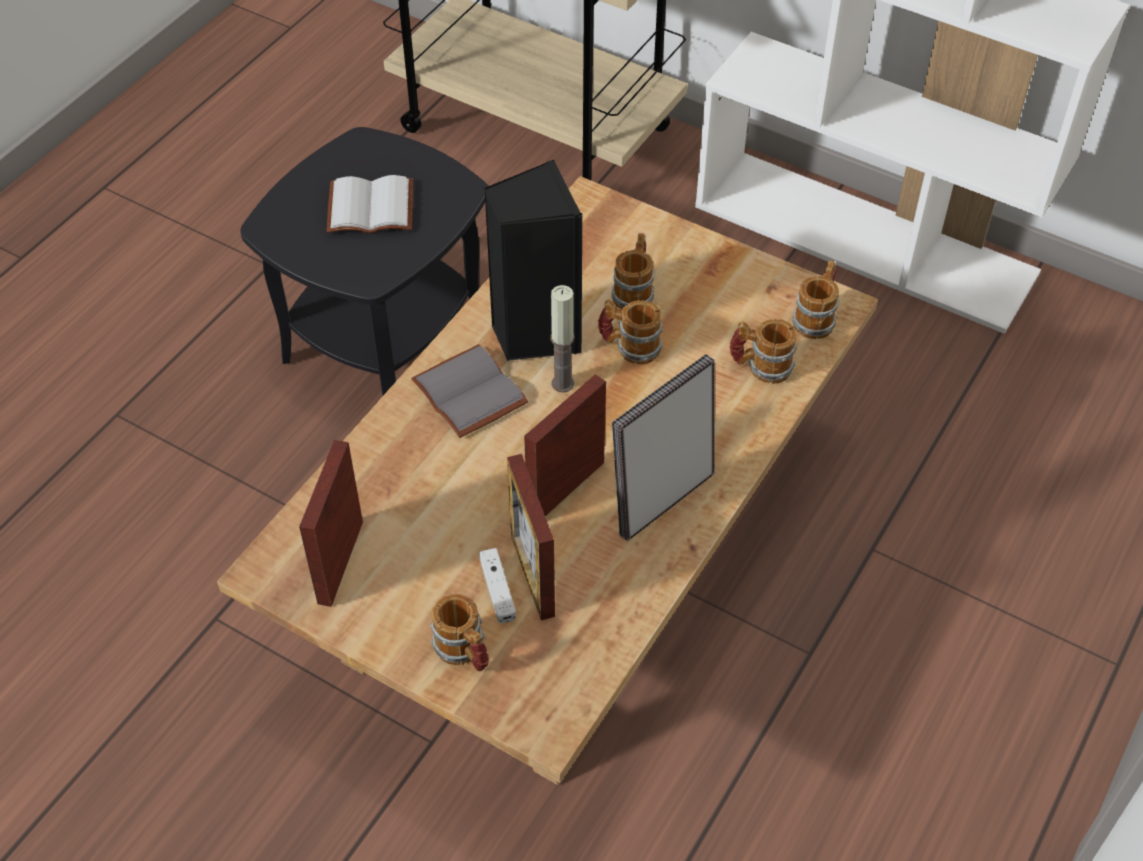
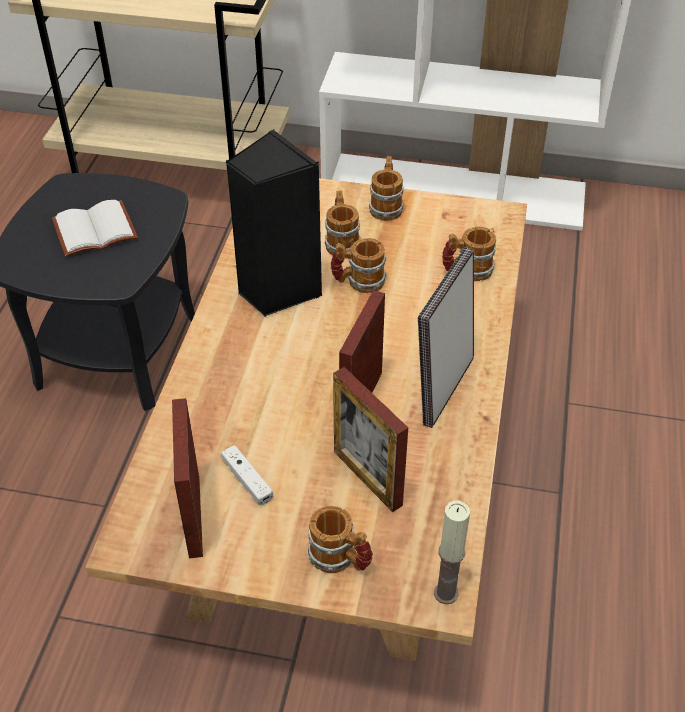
camera: 20 degrees left, 5 degrees down
(466, 393) = (241, 350): grey book -> none
(497, 590) = (343, 499): white game controller -> white game controller (247, 480)
(562, 383) = (318, 322): candle -> candle (446, 593)
(816, 318) = (490, 227): mug -> mug (386, 206)

